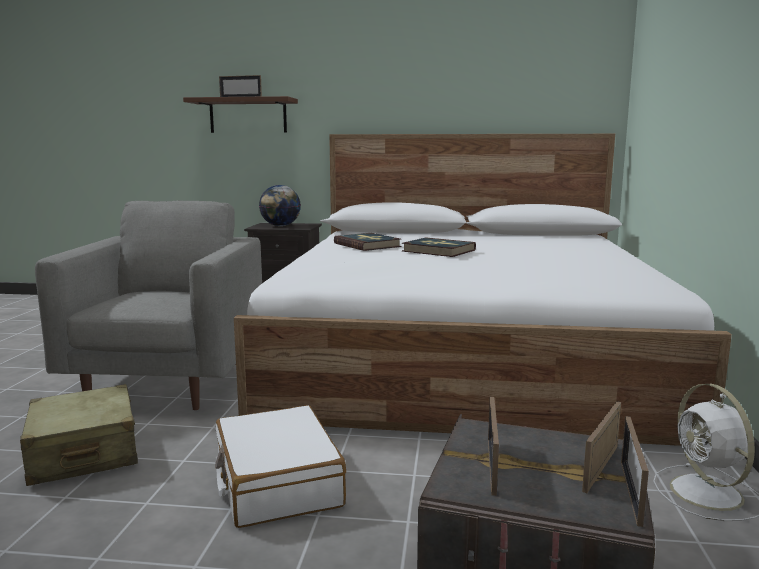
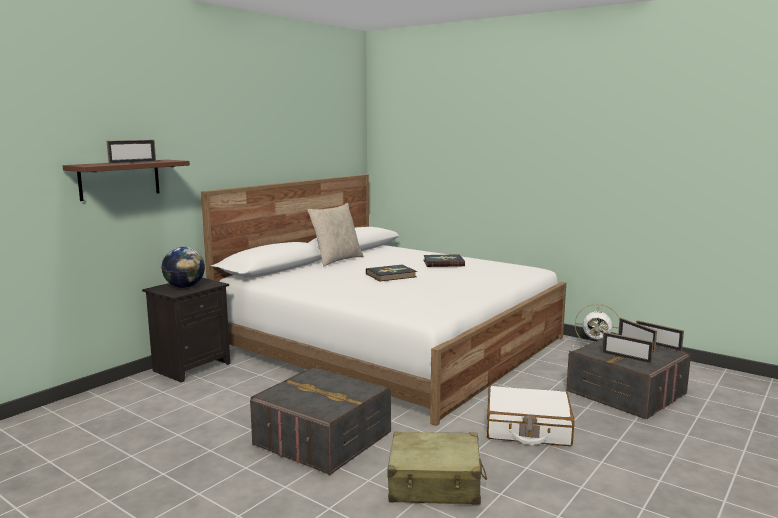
camera: 60 degrees left, 0 degrees up
(169, 382) = (322, 438): grey armchair -> grey storage box
(367, 245) = (338, 283): book -> book (443, 263)
(473, 235) = (336, 260): none -> beige pillow

